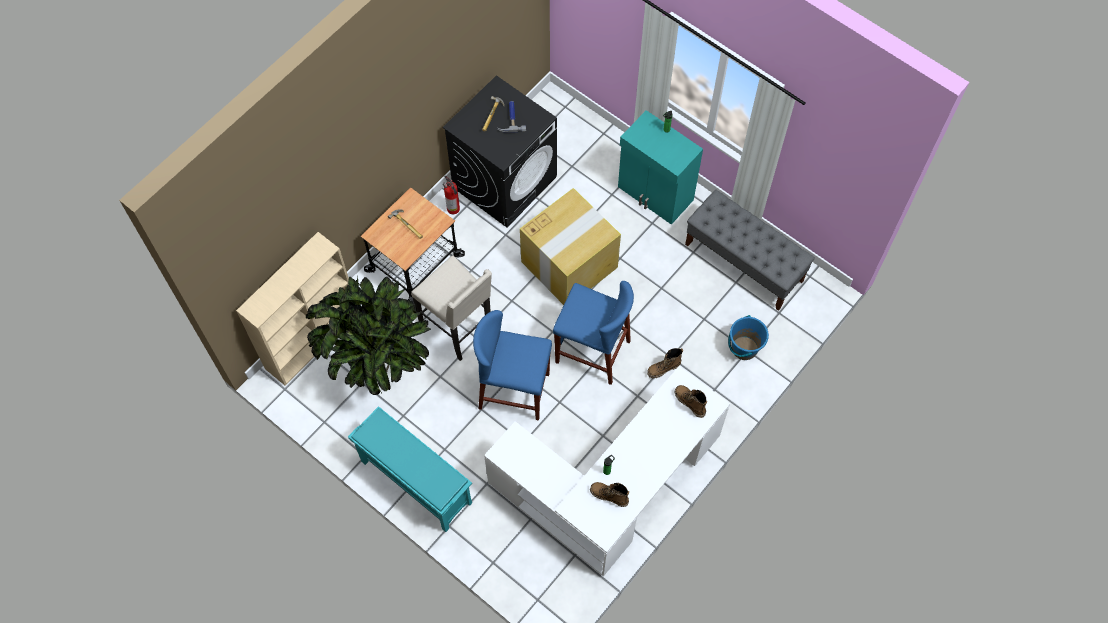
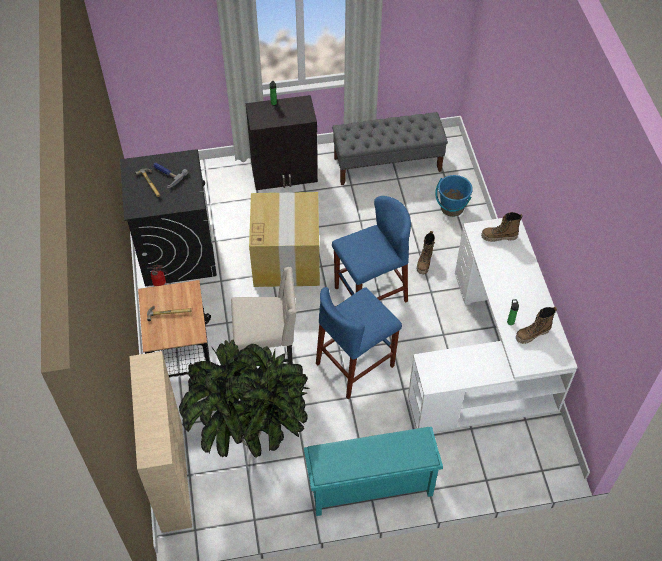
camera: 50 degrees left, 10 degrees down
(655, 194) = (285, 174): turquoise cabinet -> black cabinet

